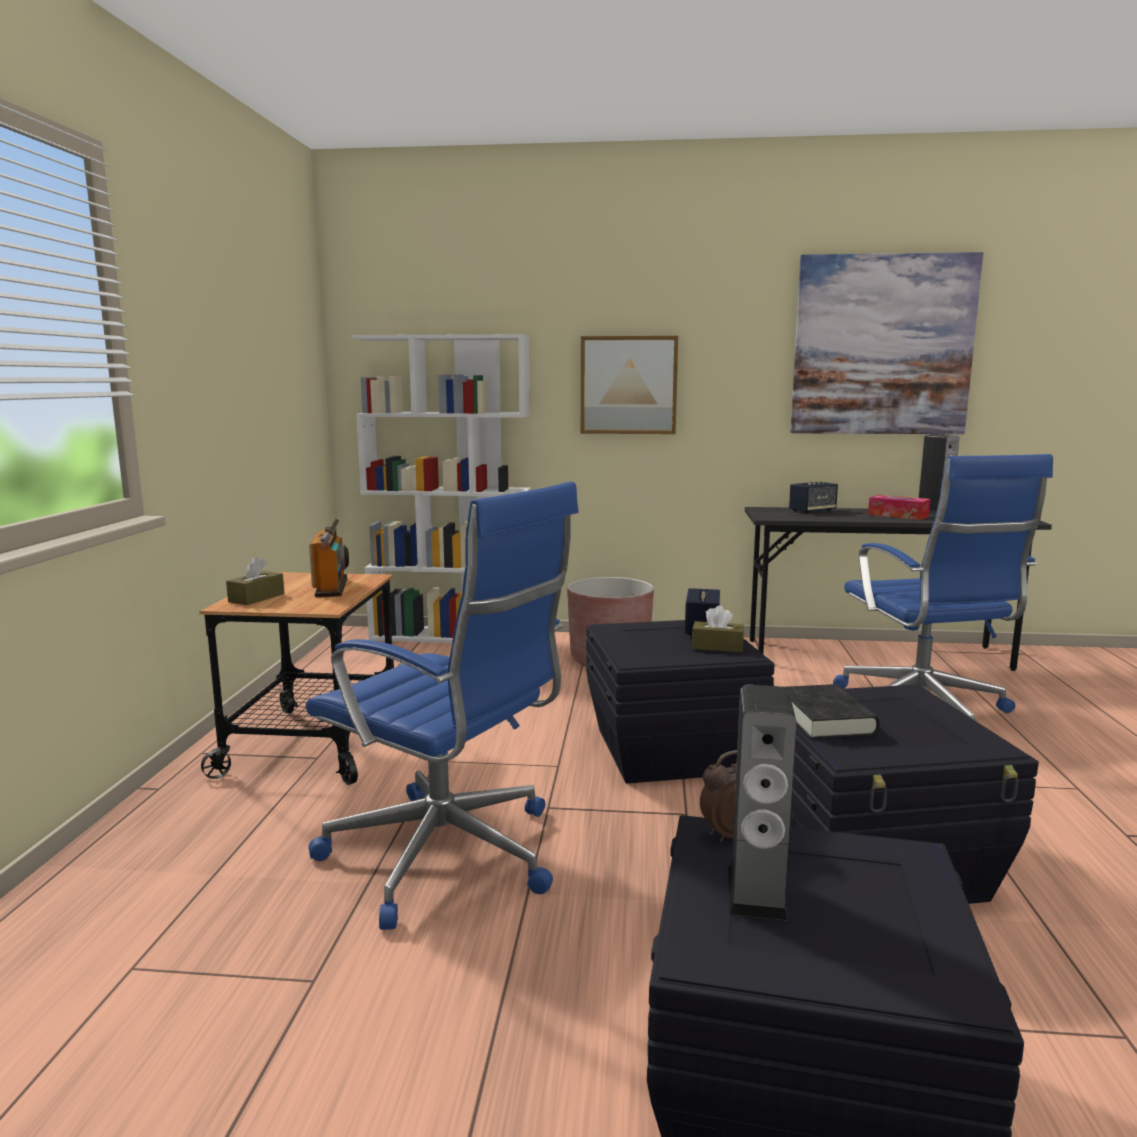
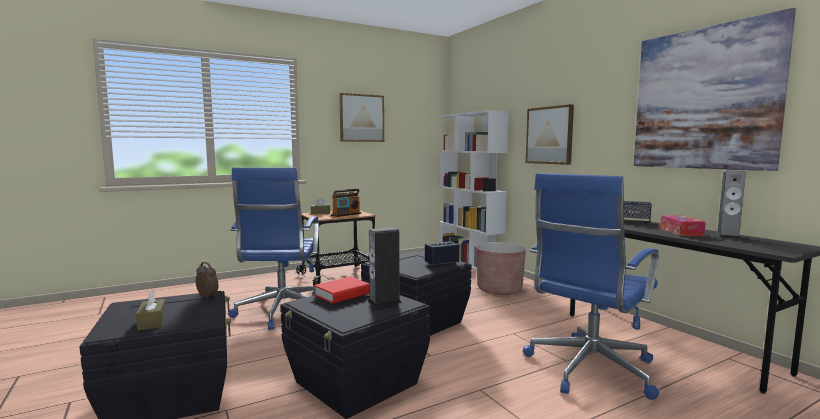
camera: 55 degrees right, 5 degrees down
(223, 335) = (361, 118): none -> picture
(717, 646) = (419, 268): brown tissue box -> brown tissue box (152, 322)
(756, 892) = (166, 304): speaker -> speaker (384, 302)
(825, 720) = (342, 294): black book -> red book

